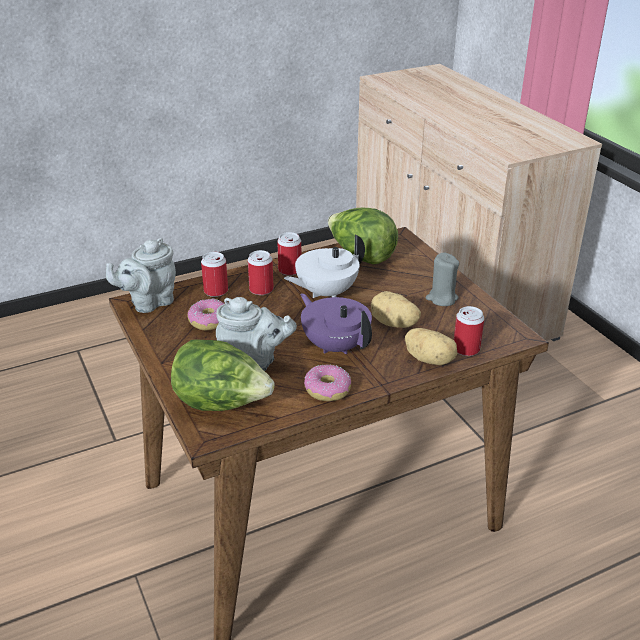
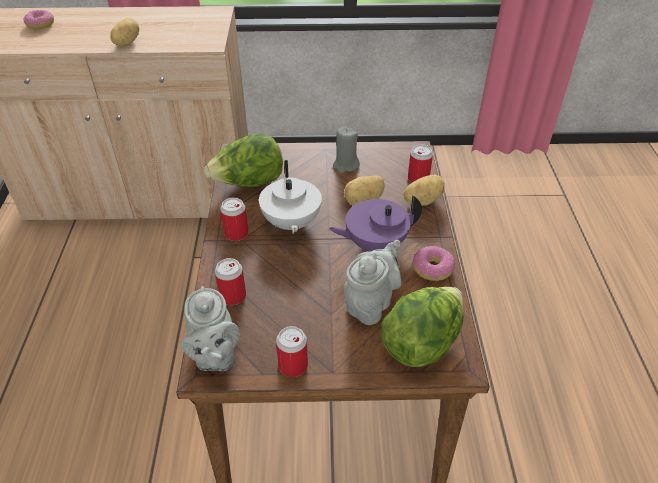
camera: 65 degrees left, 10 degrees up
(209, 321) = (283, 316): donut -> donut (40, 24)
(261, 289) = (255, 263): can -> can (293, 365)
(462, 123) = (126, 43): none -> potato

